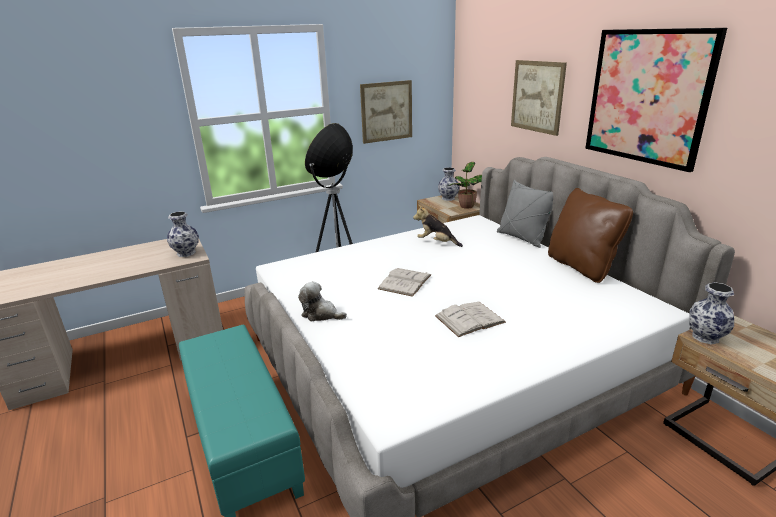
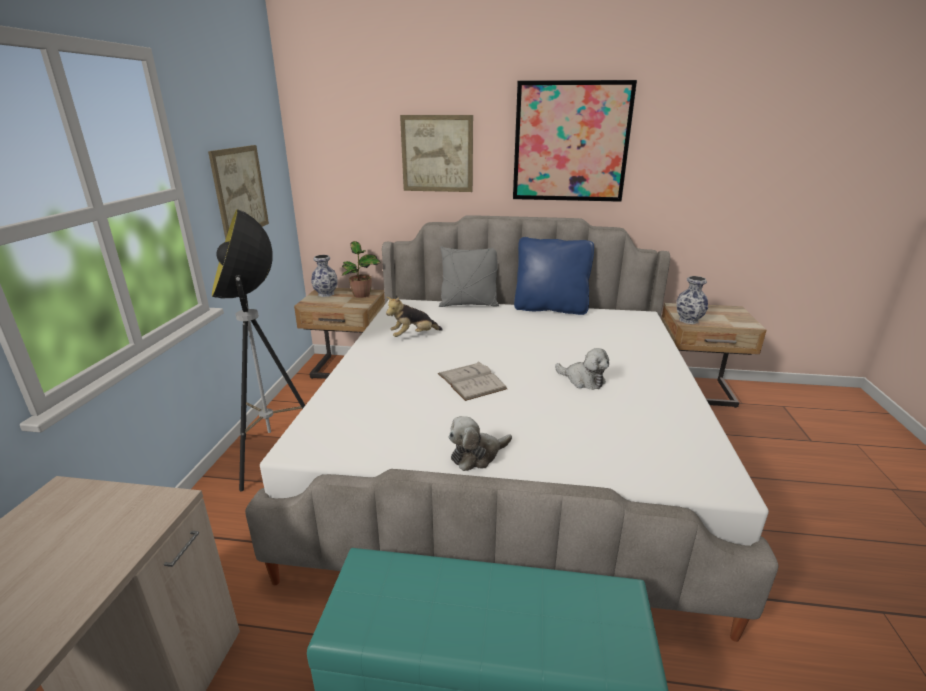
camera: 55 degrees left, 0 degrees up
(186, 253) = (128, 509): vase -> none
(469, 319) = (583, 380): white book -> plush toy
(581, 266) = (550, 308): brown pillow -> blue pillow

